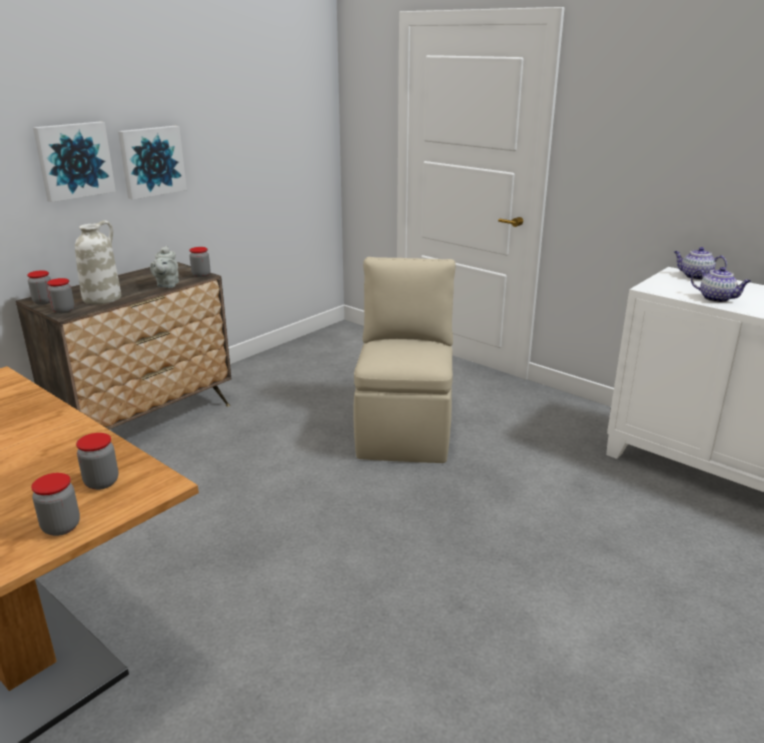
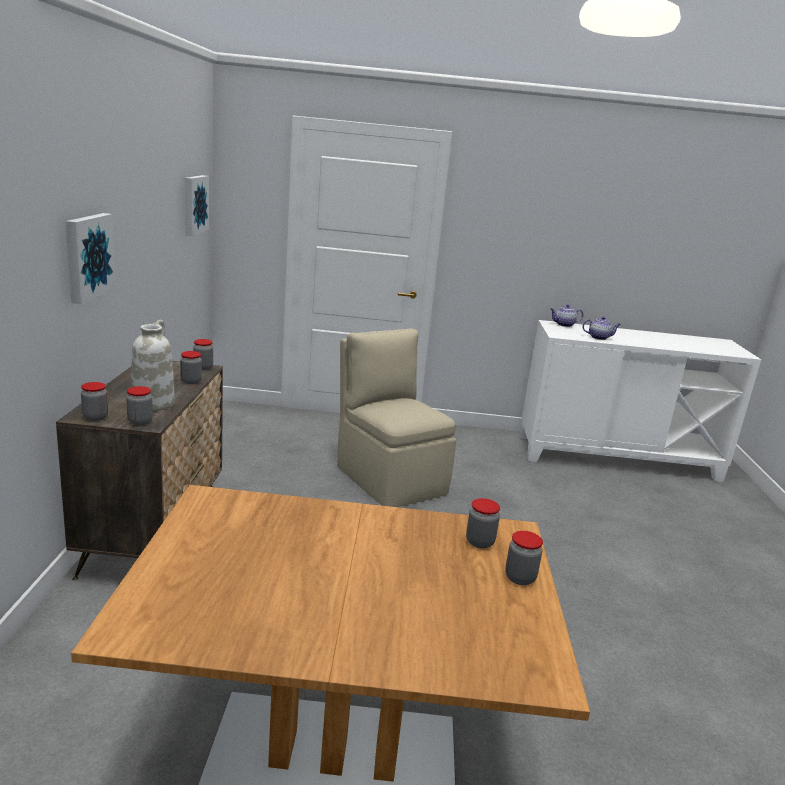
camera: 40 degrees left, 5 degrees down
(151, 161) = (128, 254): picture -> picture (194, 204)
(167, 285) = (191, 381): grey teapot -> jar

